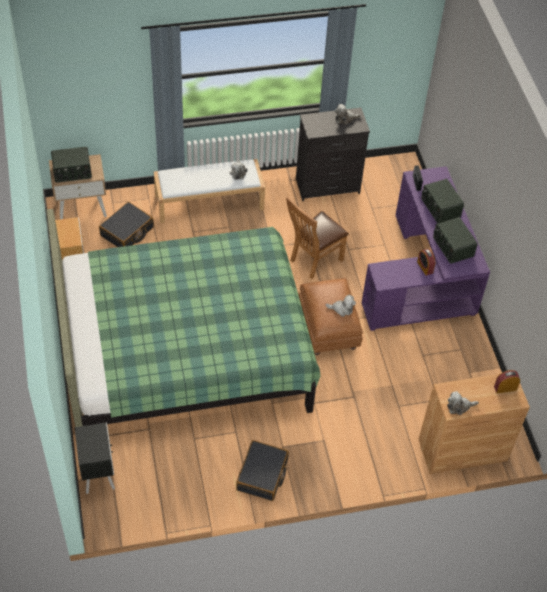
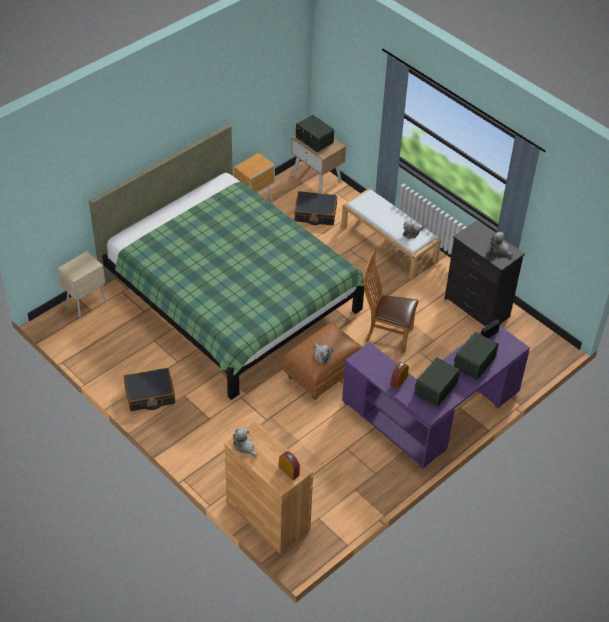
camera: 60 degrees right, 5 degrees down
(99, 473) = (87, 303): black nightstand -> beige nightstand

